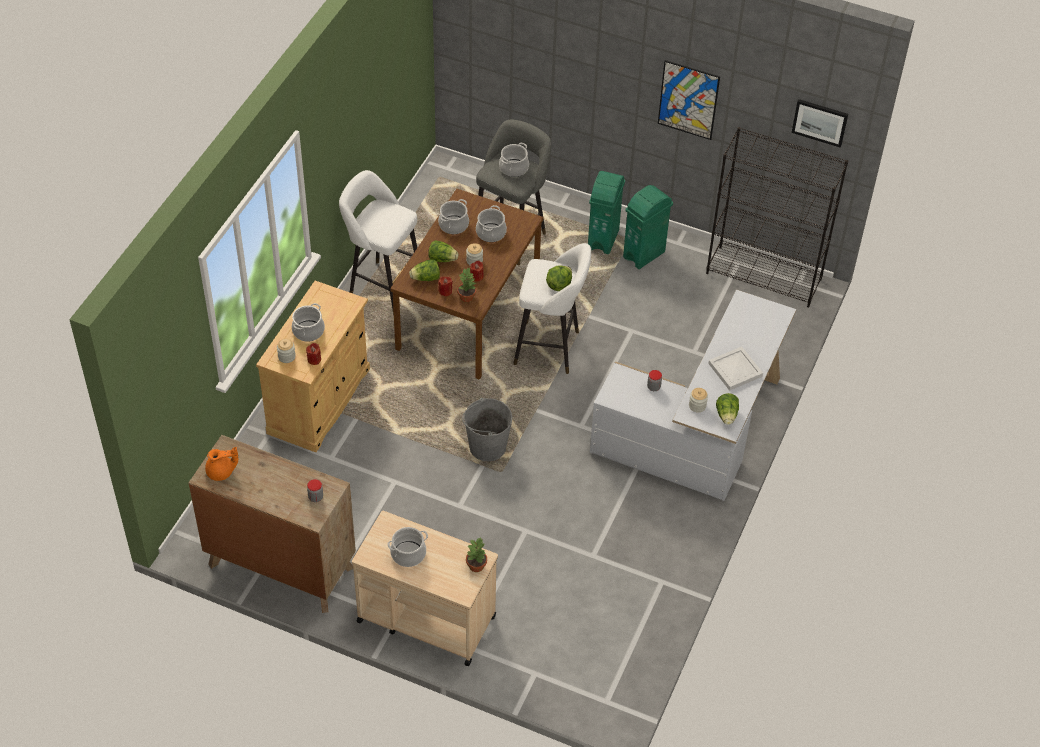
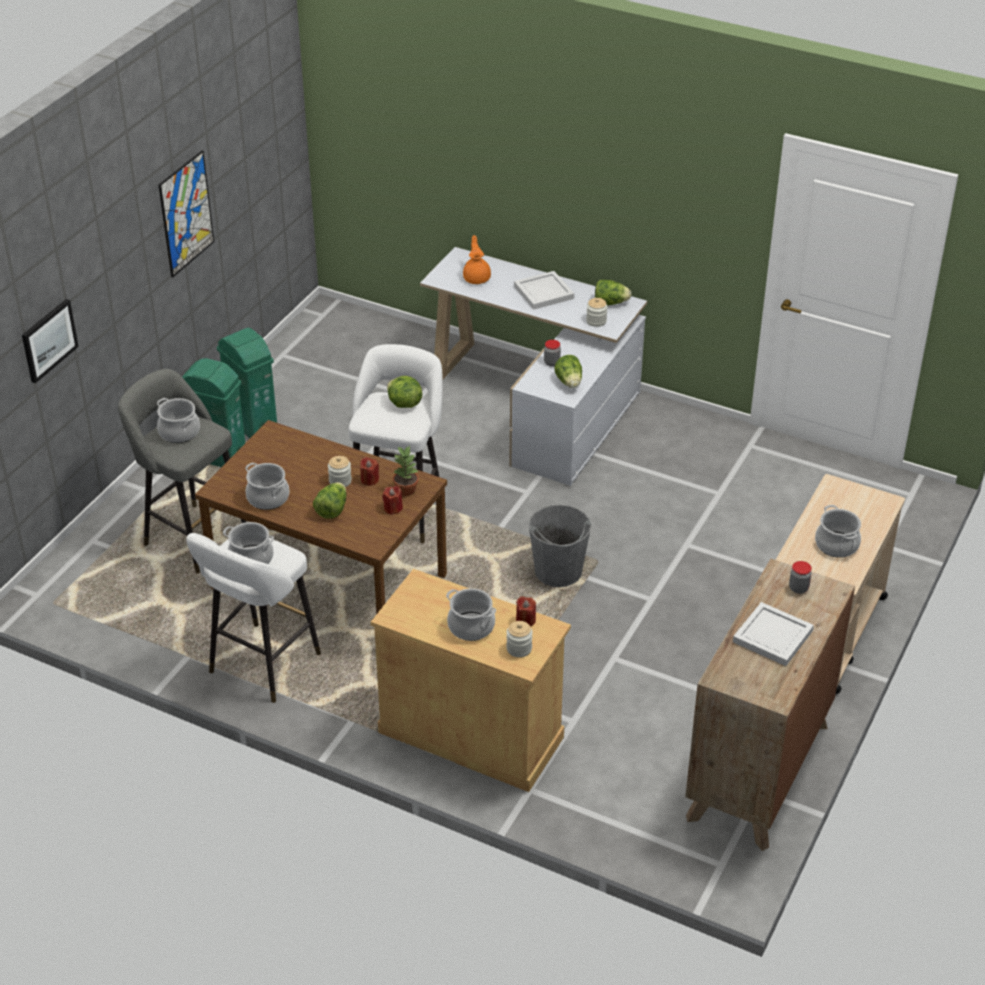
camera: 85 degrees left, 10 degrees down
(221, 472) = (766, 681): orange teapot -> orange teapot (477, 278)
(264, 479) = (773, 637): none -> white tray
(426, 278) = (366, 526): lettuce -> lettuce (569, 382)
(476, 566) = (845, 490): potted plant -> none
(490, 233) = (289, 465): cooking pot -> cooking pot (251, 559)
(764, 276) = (308, 338): black bookcase -> none
(820, 122) = (276, 114): picture -> picture (48, 340)

